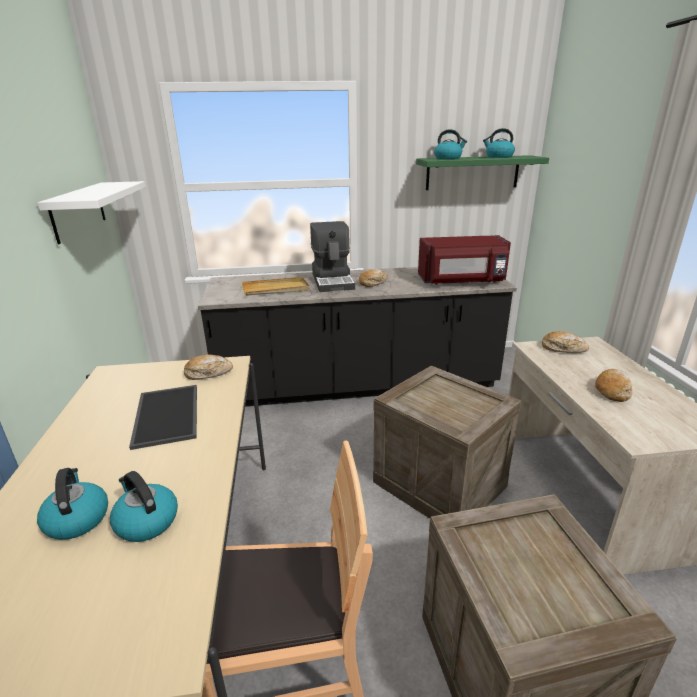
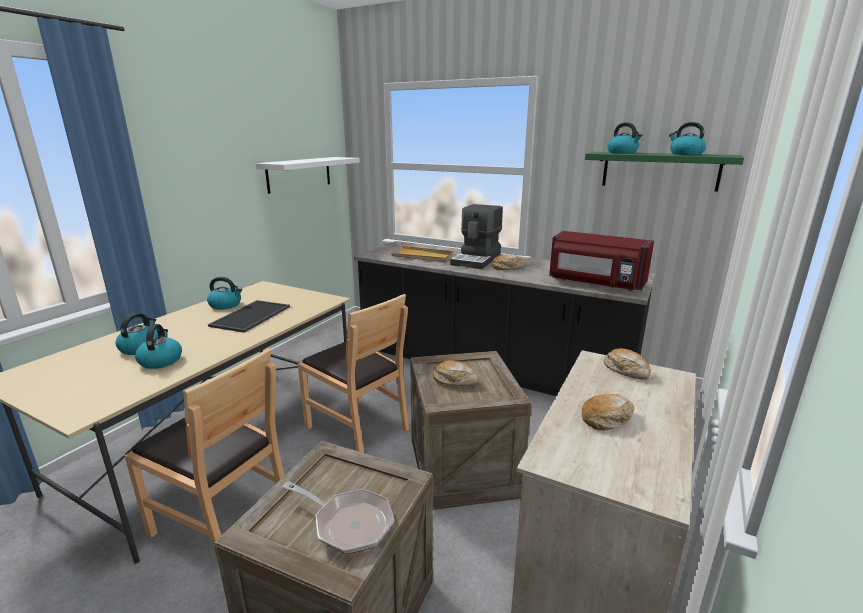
camera: 35 degrees right, 5 degrees down
(103, 413) = (226, 305): none -> kettle
(208, 373) = (309, 301): bread -> bread (455, 380)
(308, 493) = (357, 427): none -> brown chair
(573, 576) = (348, 523): none -> frying pan

